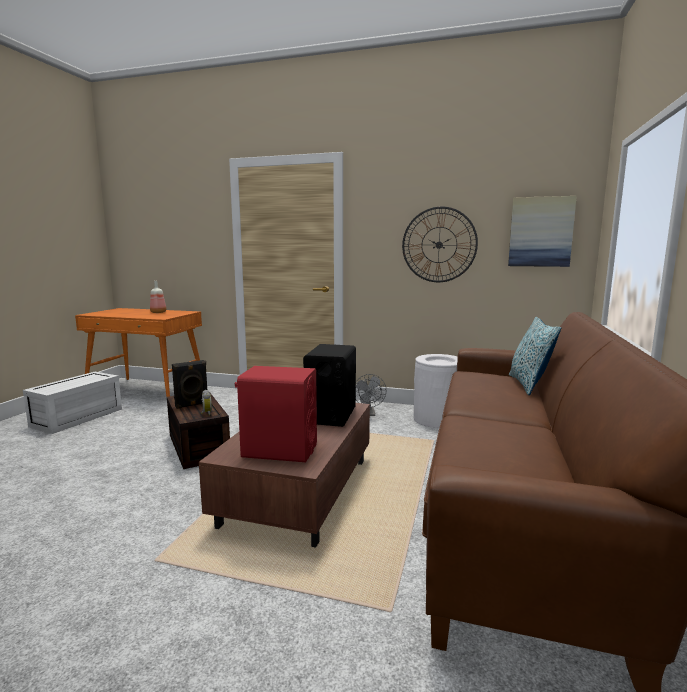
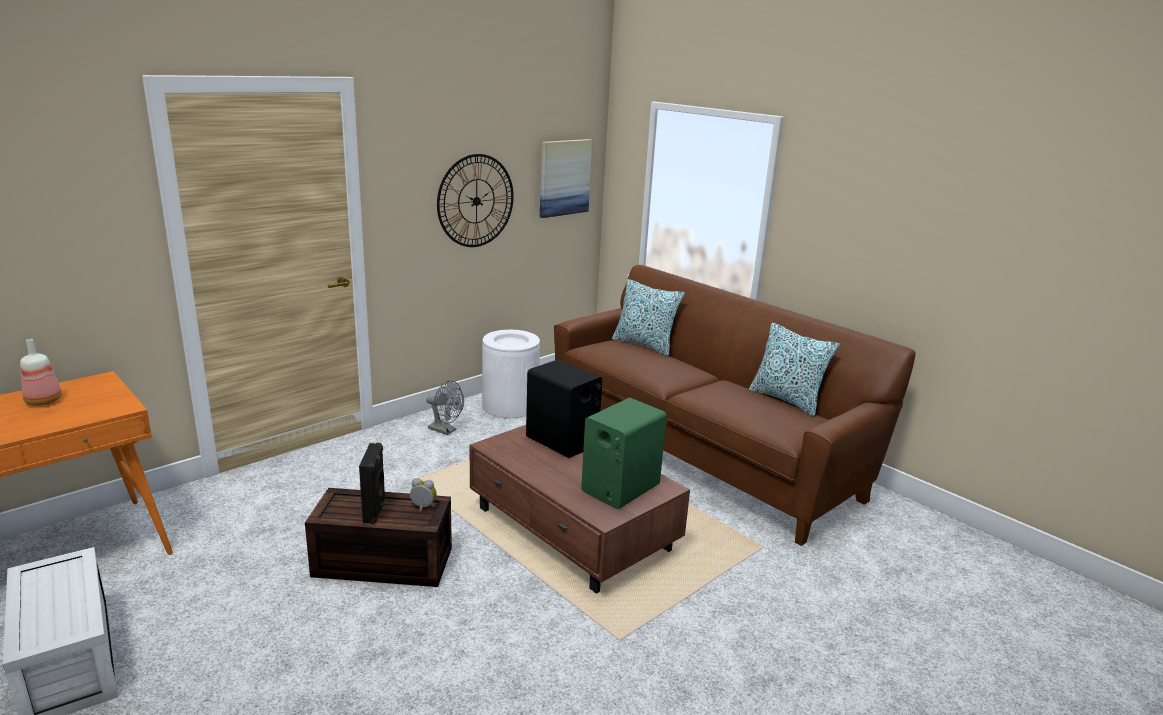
camera: 60 degrees left, 10 degrees up
(279, 450) = (620, 488): red speaker -> green speaker
(563, 462) = (787, 400): none -> pillow

